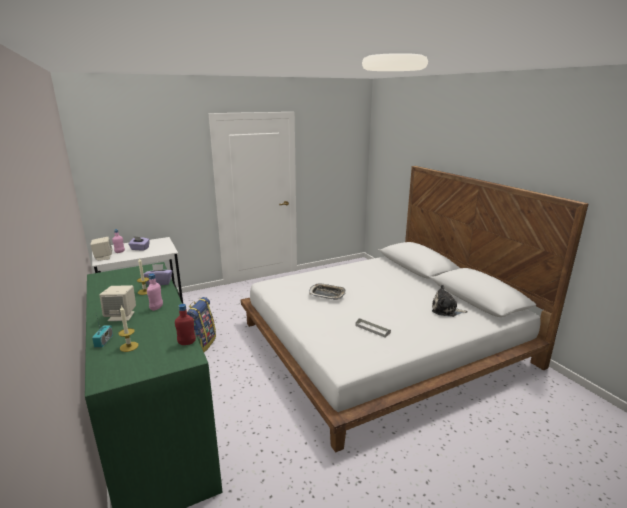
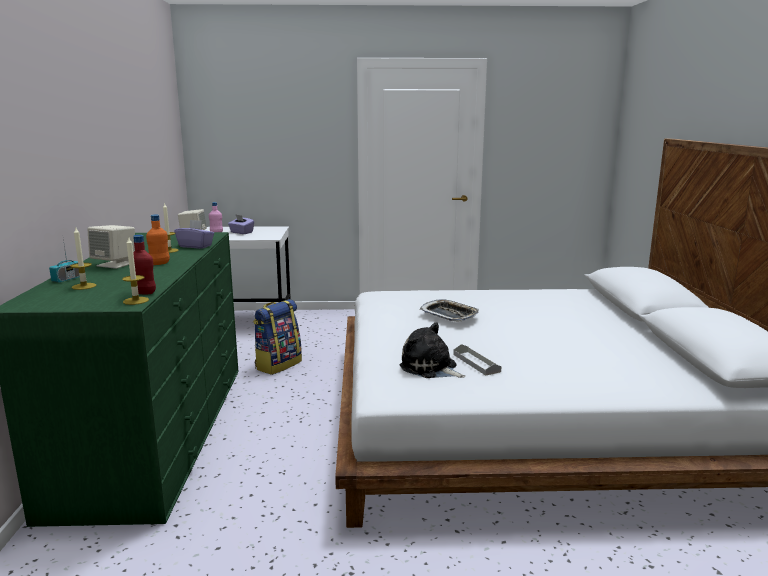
camera: 25 degrees right, 5 degrees down
(156, 308) = (159, 263): pink bottle -> orange bottle
(191, 353) = (136, 301): none -> candle
(446, 310) = (634, 364): plush toy -> plush toy (430, 368)

